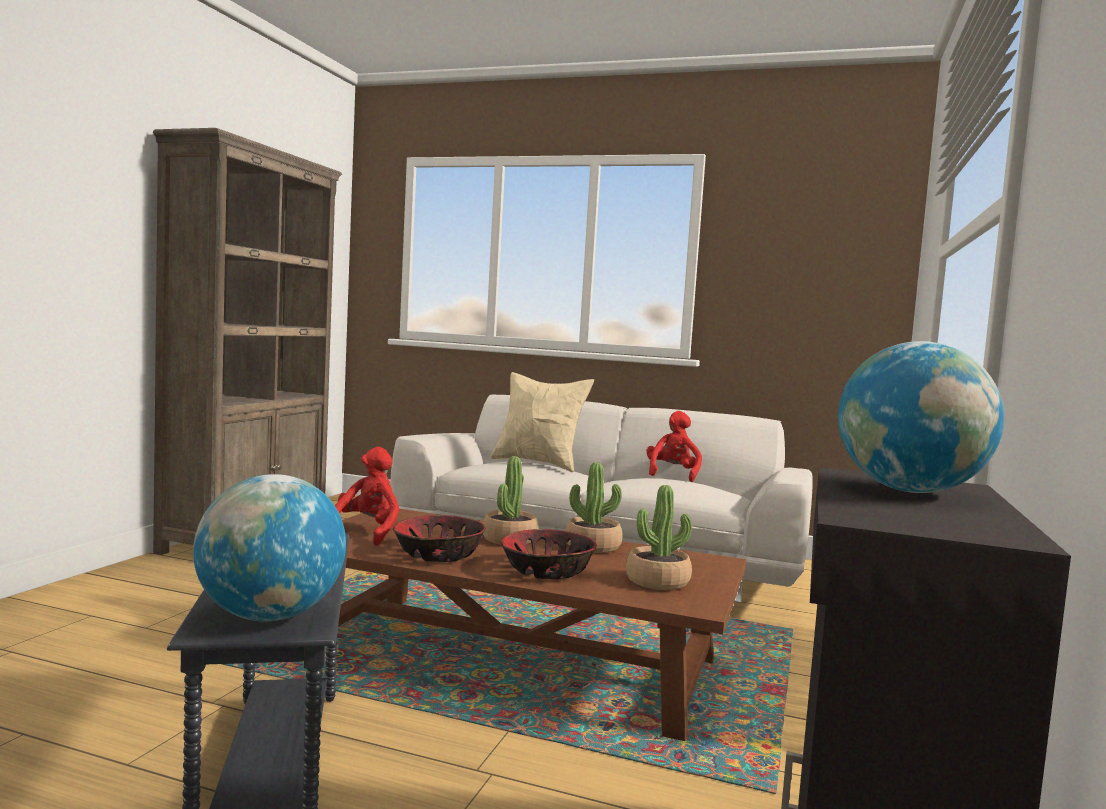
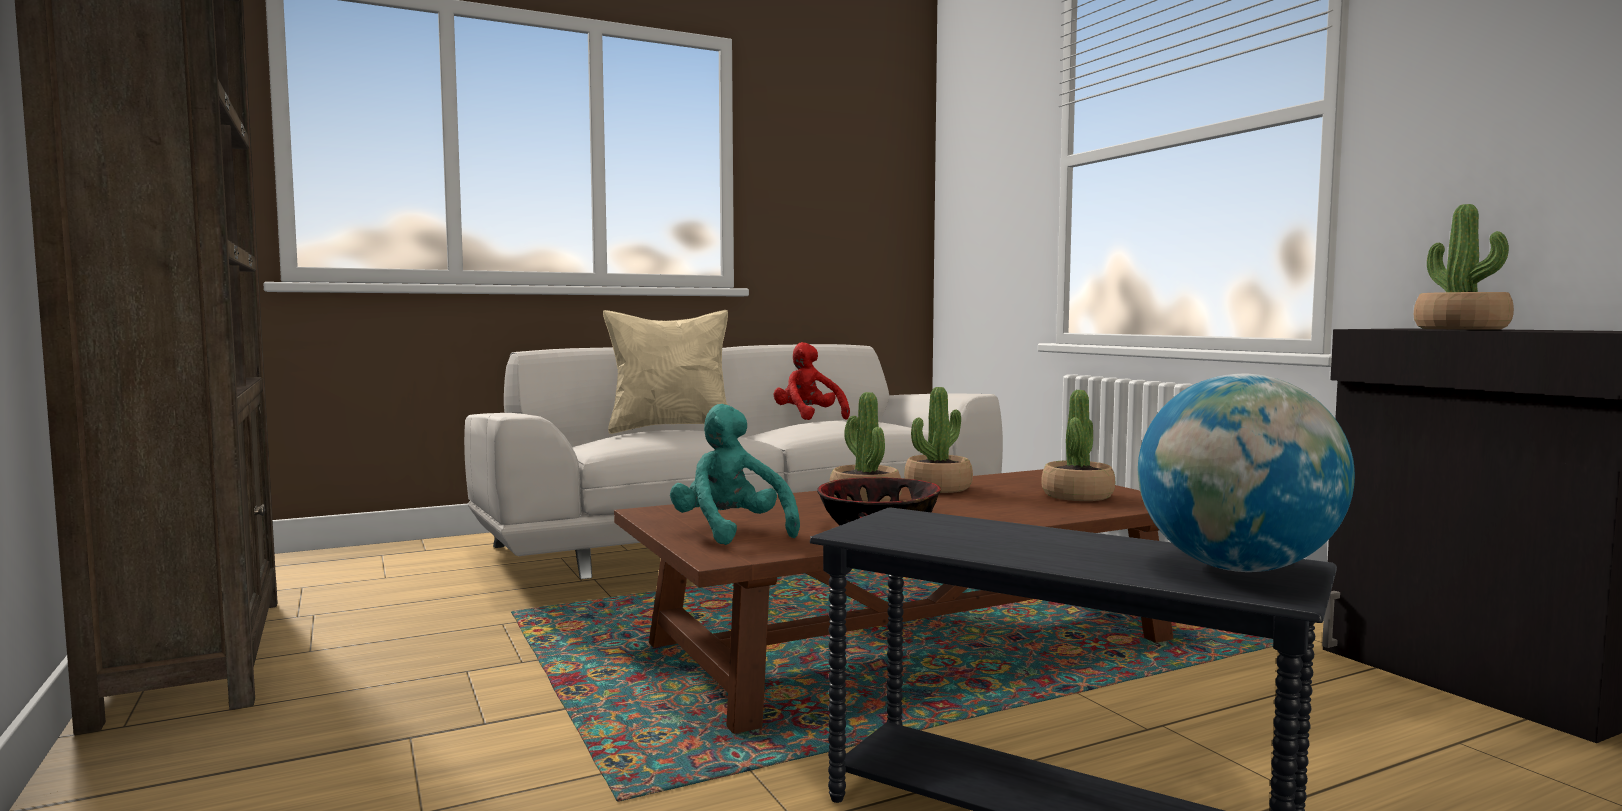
camera: 45 degrees left, 0 degrees up
(367, 532) = (731, 532): red plush toy -> turquoise plush toy
(546, 571) = (999, 512): bowl -> none
(910, 491) = (1461, 329): globe -> potted plant

